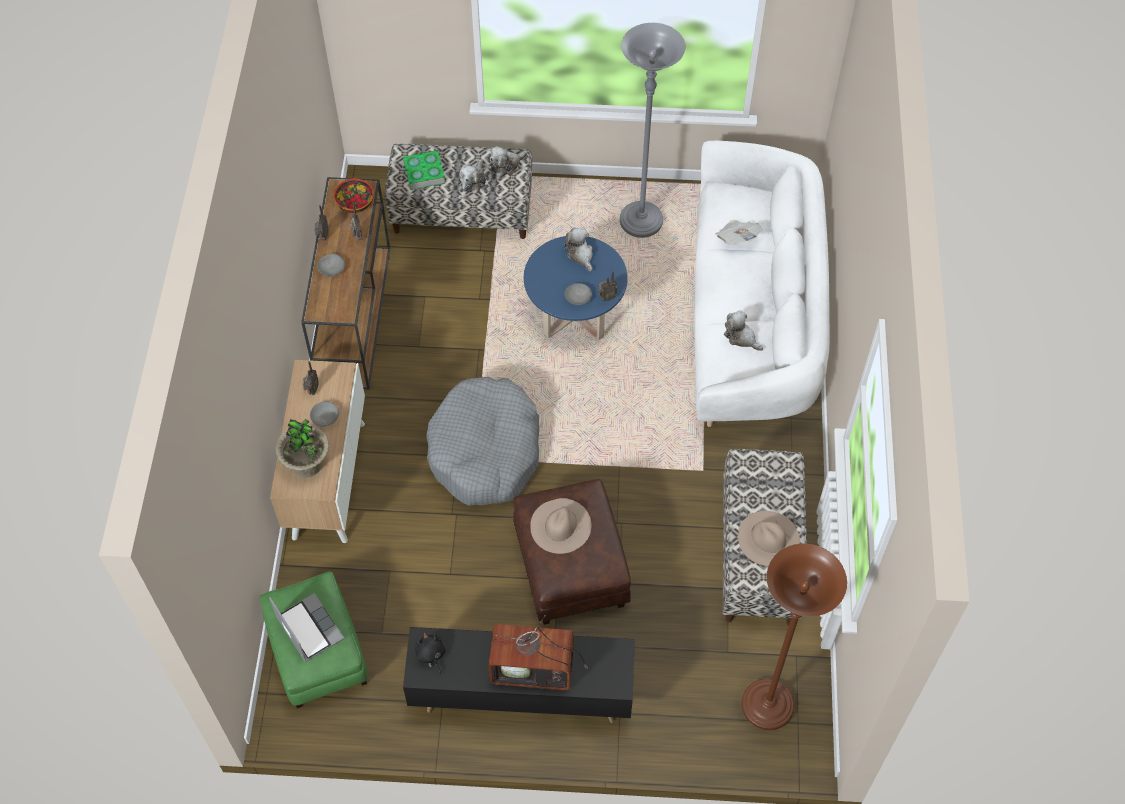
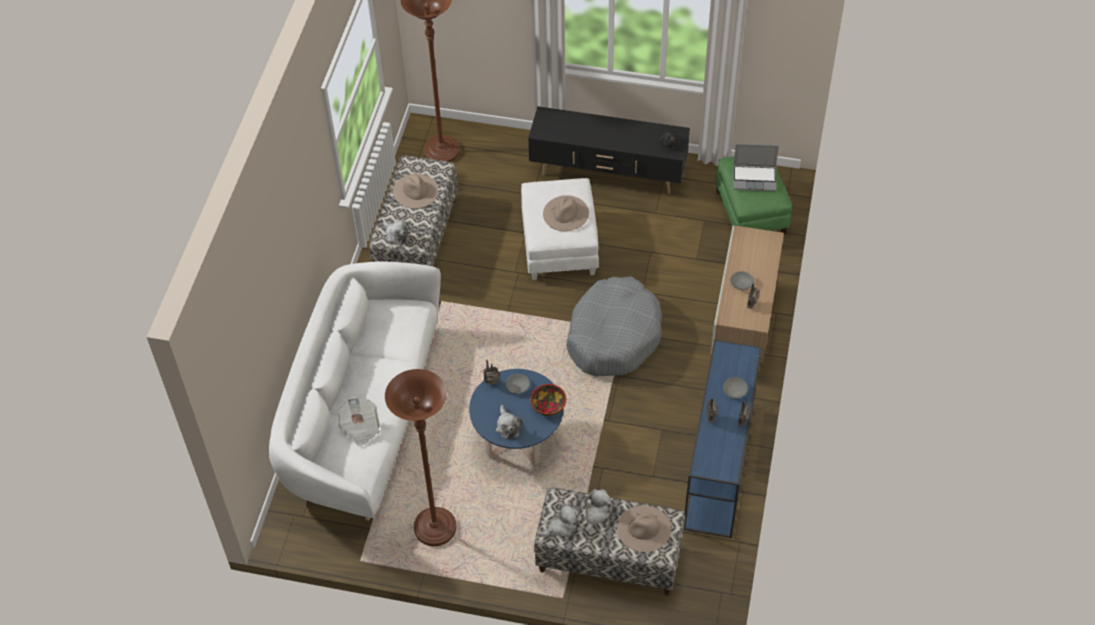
camera: 170 degrees left, 5 degrees down
(307, 464) = (755, 251): potted plant -> none
(308, 628) = (755, 178): laptop -> laptop turned 60 degrees counterclockwise
(354, 314) = (719, 466): brown console table -> blue console table
(355, 203) = (712, 453): bowl -> bowl (548, 406)
(424, 172) = (644, 528): book -> beige hat
(535, 666) = (598, 129): television -> none
(572, 569) = (558, 245): brown ottoman -> white ottoman
(641, 221) = (435, 528): grey floor lamp -> brown floor lamp
(741, 337) = (386, 340): plush toy -> plush toy (396, 235)

